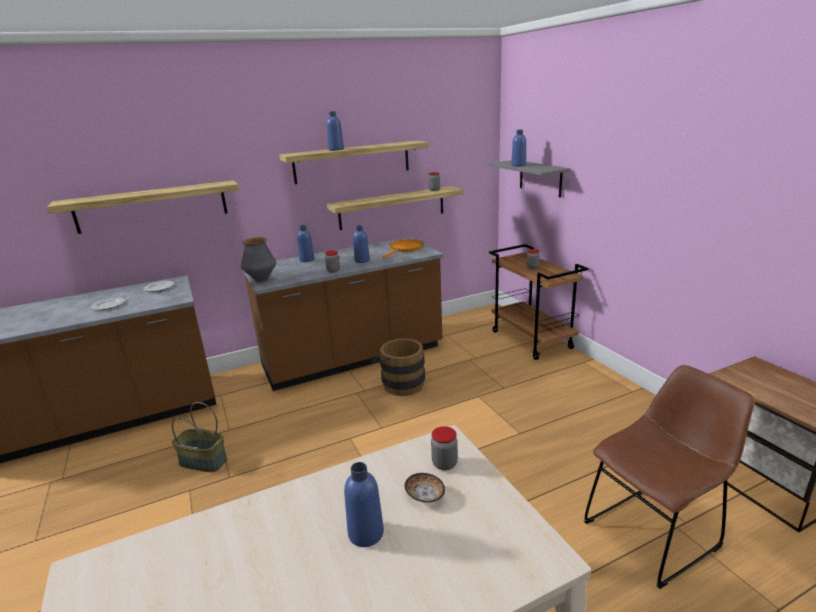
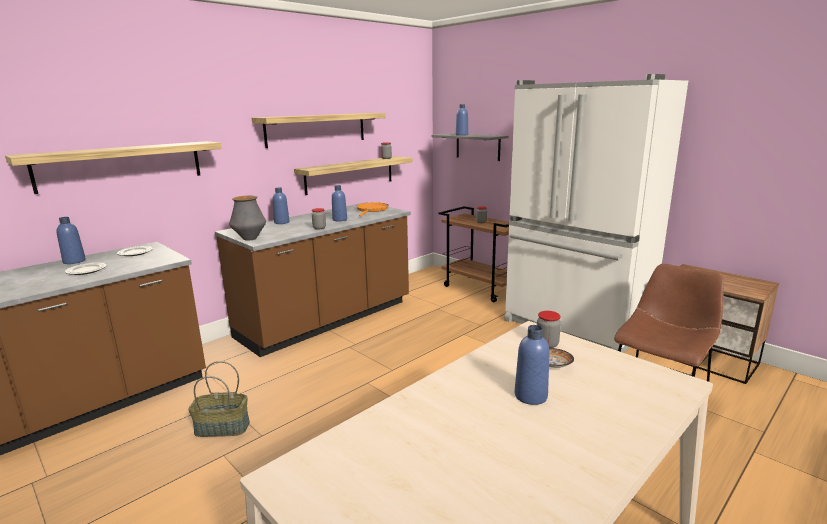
camera: 20 degrees left, 5 degrees down
(336, 149) = (306, 115): blue bottle -> blue bottle (74, 261)
(400, 383) = (387, 334): brown bucket -> none
(612, 407) = (574, 327): none -> white fridge

